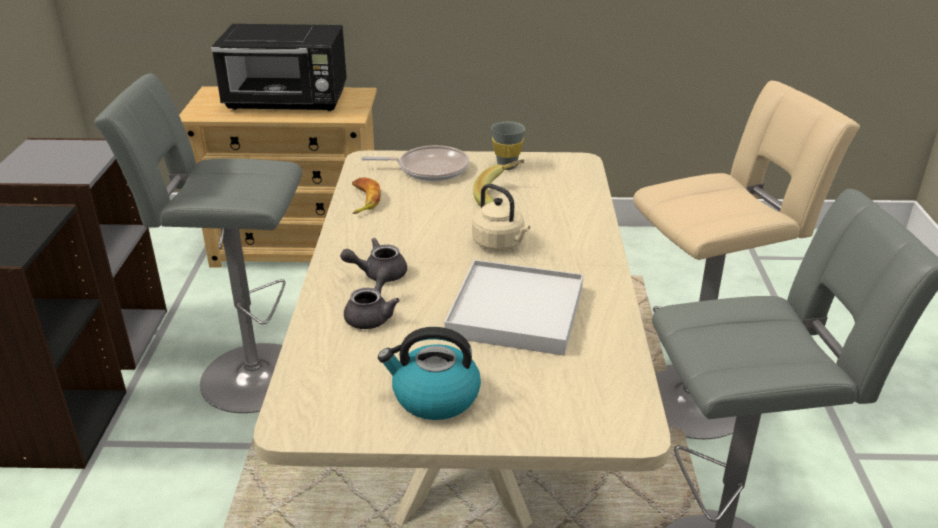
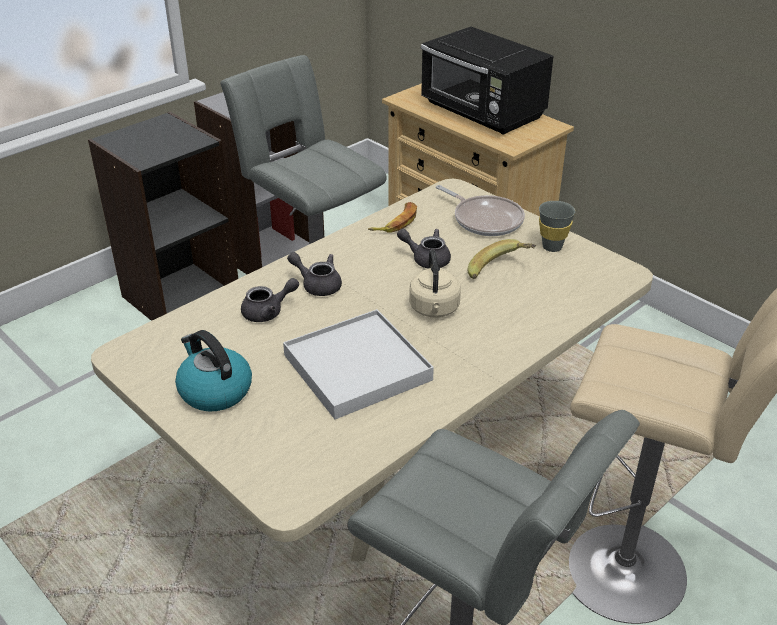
camera: 45 degrees right, 5 degrees up
(433, 214) = (426, 259): none -> grey teapot

